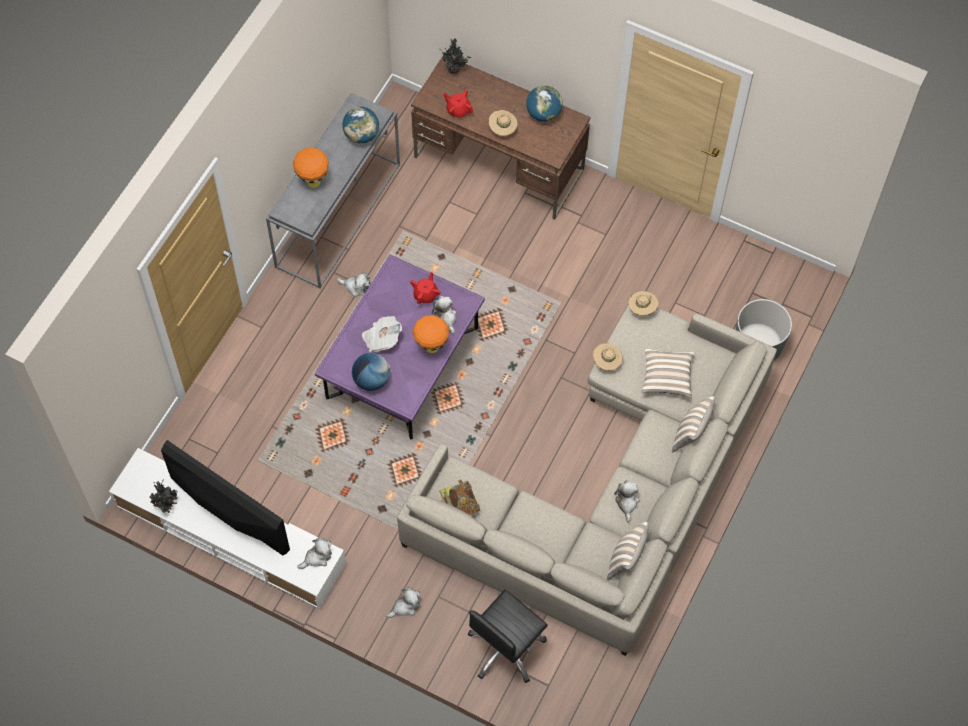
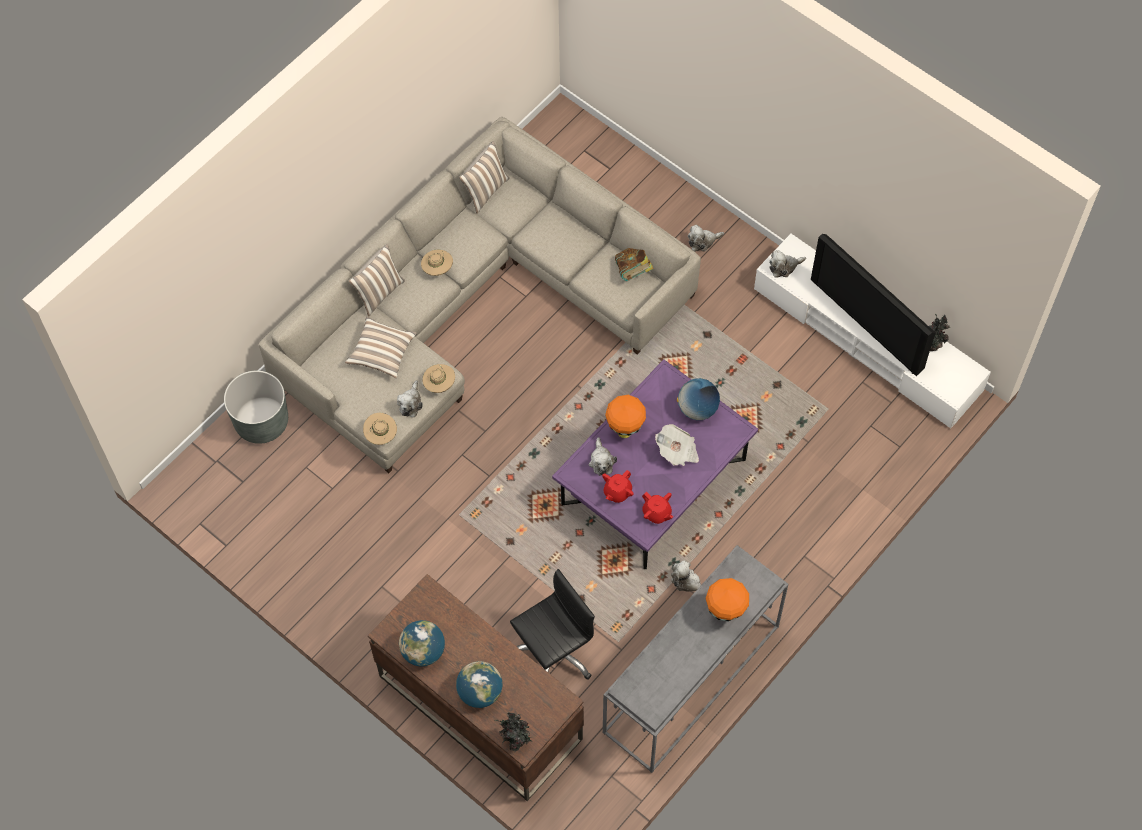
camera: 165 degrees left, 0 degrees up
(361, 135) = (654, 665): globe -> globe (480, 692)
(458, 110) = (526, 679): red teapot -> red teapot (656, 513)
(502, 129) = (479, 640): beige hat -> beige hat (437, 269)
(506, 649) = (615, 187): black office chair -> black office chair (554, 652)
(627, 502) = (466, 241): plush toy -> plush toy (410, 403)

